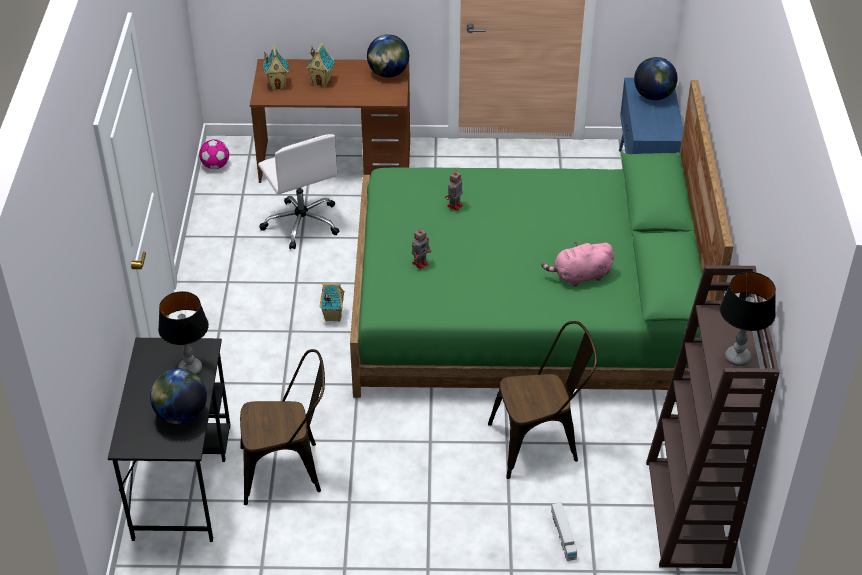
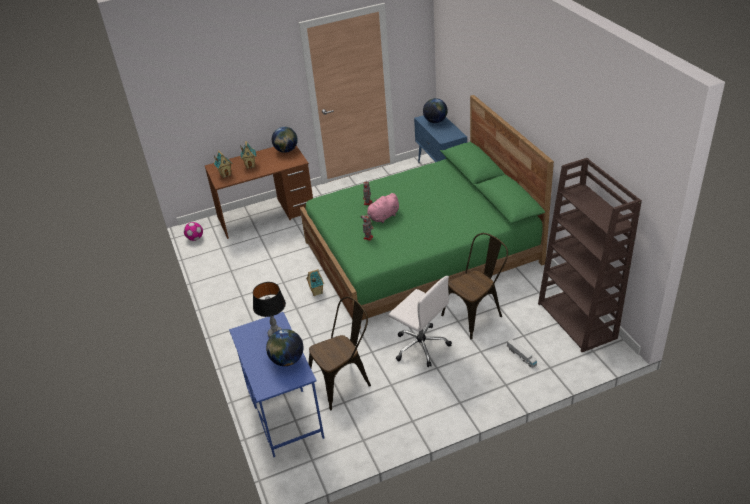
camera: 20 degrees left, 5 degrees down
(183, 480) = (283, 411): black desk -> blue desk
(302, 223) = (266, 251): white office chair -> white office chair (420, 346)
(580, 276) = (459, 215): pink plush toy -> pink plush toy (382, 217)
(737, 357) = (601, 208): table lamp -> none

